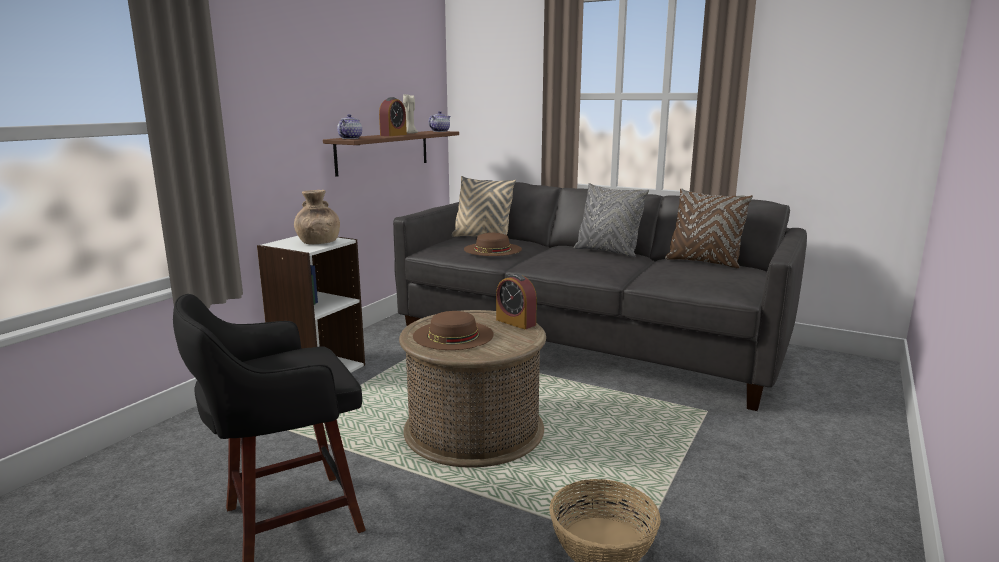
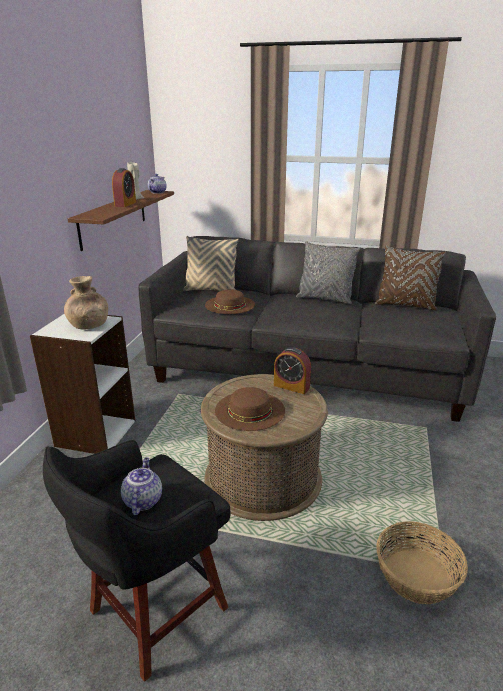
camera: 15 degrees left, 10 degrees up
(350, 138) = (94, 215): teapot -> teapot (142, 500)

